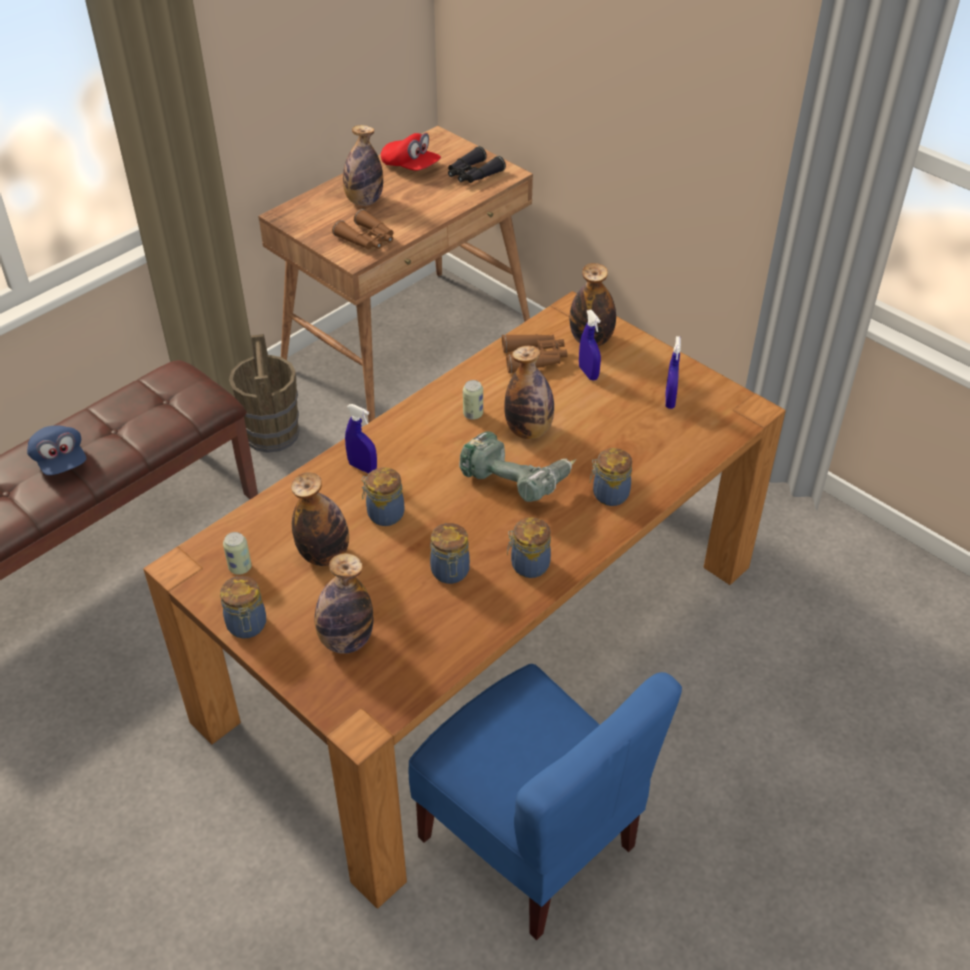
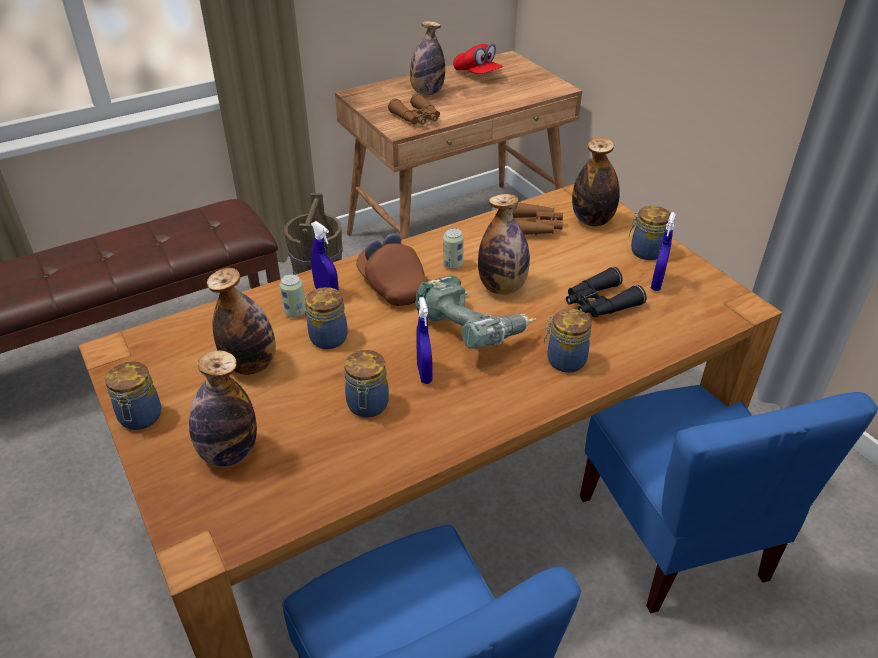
camera: 15 degrees right, 5 degrees down
(60, 461) = (101, 257): blue cap -> none
(240, 567) = (165, 361): can -> can (295, 312)
(423, 448) = (392, 286): none -> brown cap
(473, 174) = (529, 85): black binoculars -> black binoculars (599, 303)
(528, 565) = (452, 415): jar -> jar (645, 251)
(588, 373) = (580, 247): blue spray bottle -> blue spray bottle (424, 373)
(717, 633) = (674, 537): none -> blue chair

